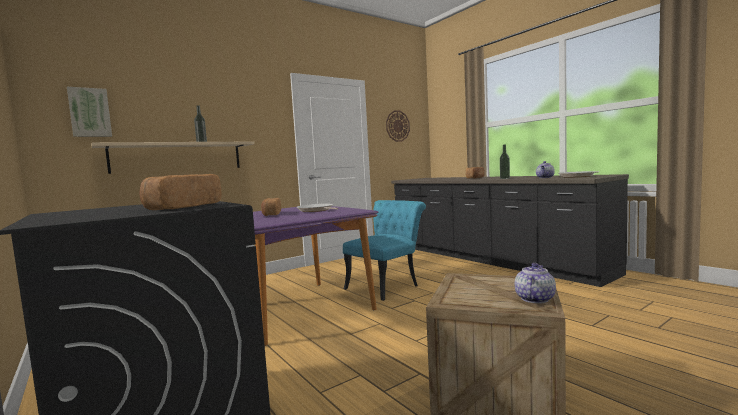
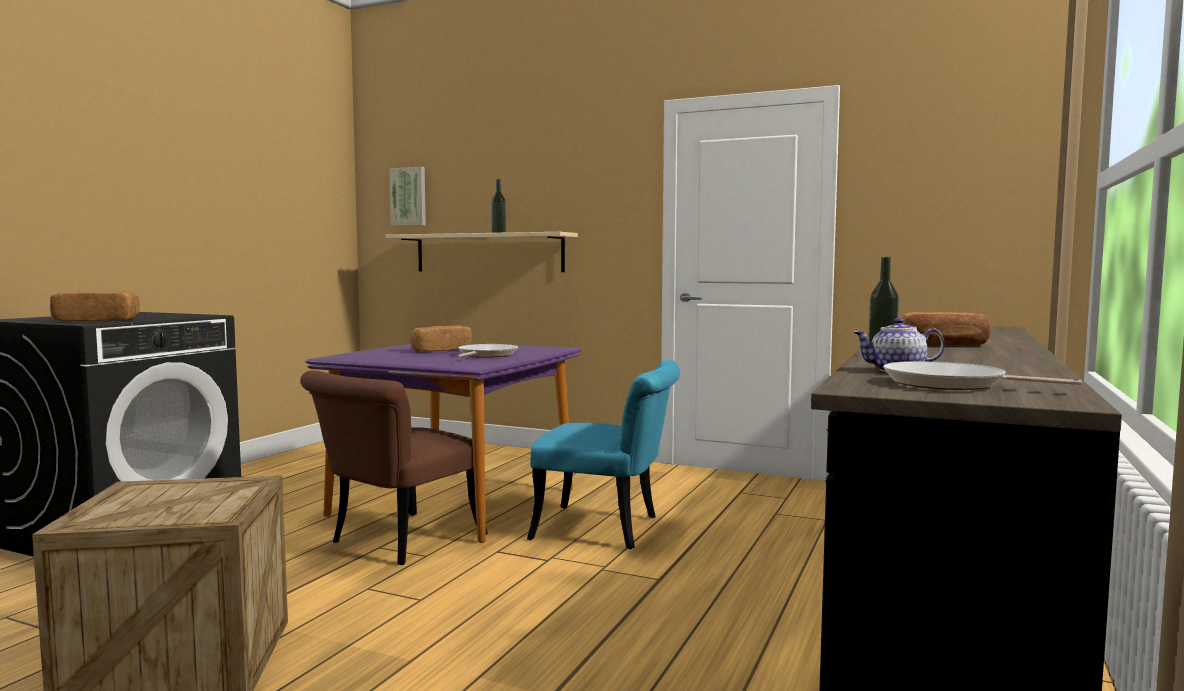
camera: 60 degrees right, 0 degrees up
(349, 329) = (396, 543): none -> brown chair
(397, 126) = (937, 185): wall clock -> none
(534, 299) = (121, 518): teapot -> none

